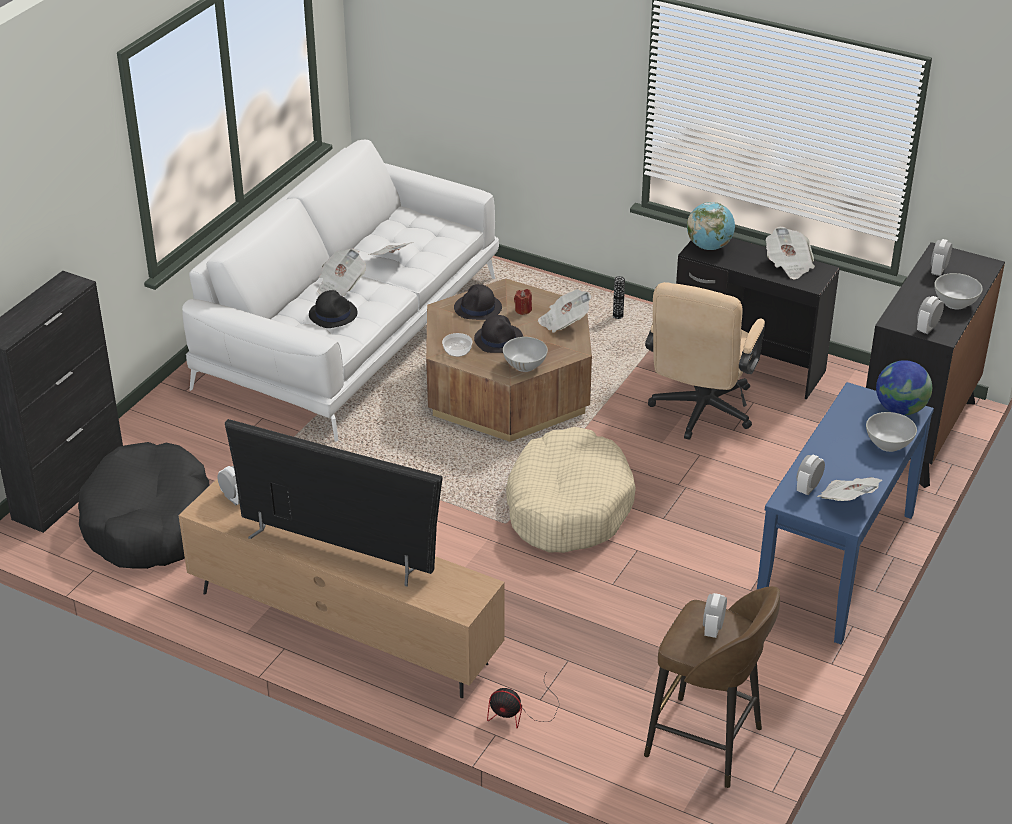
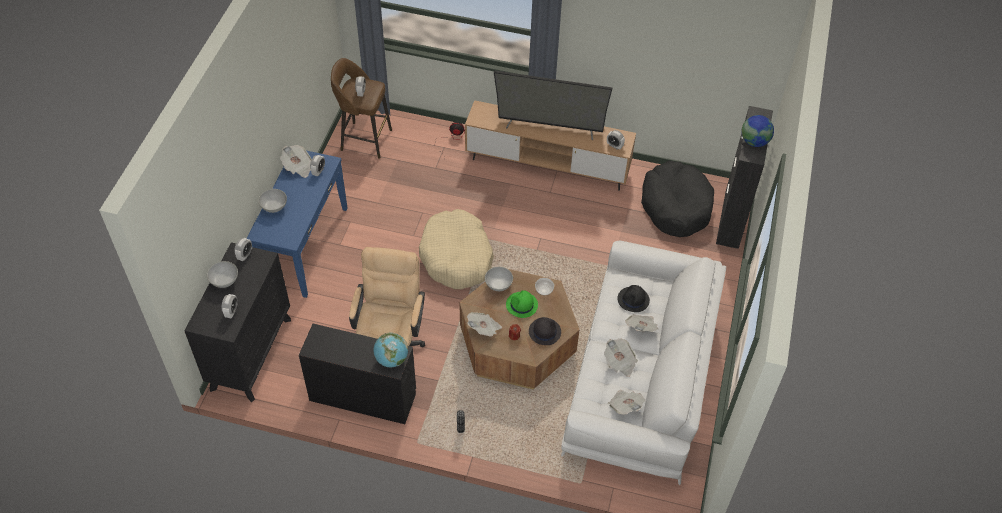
camera: 165 degrees right, 15 degrees up
(498, 339) = (521, 305): black hat -> green hat
(788, 265) = (334, 350): newspaper -> newspaper (625, 406)
(900, 409) = (265, 234): globe -> globe (754, 142)

